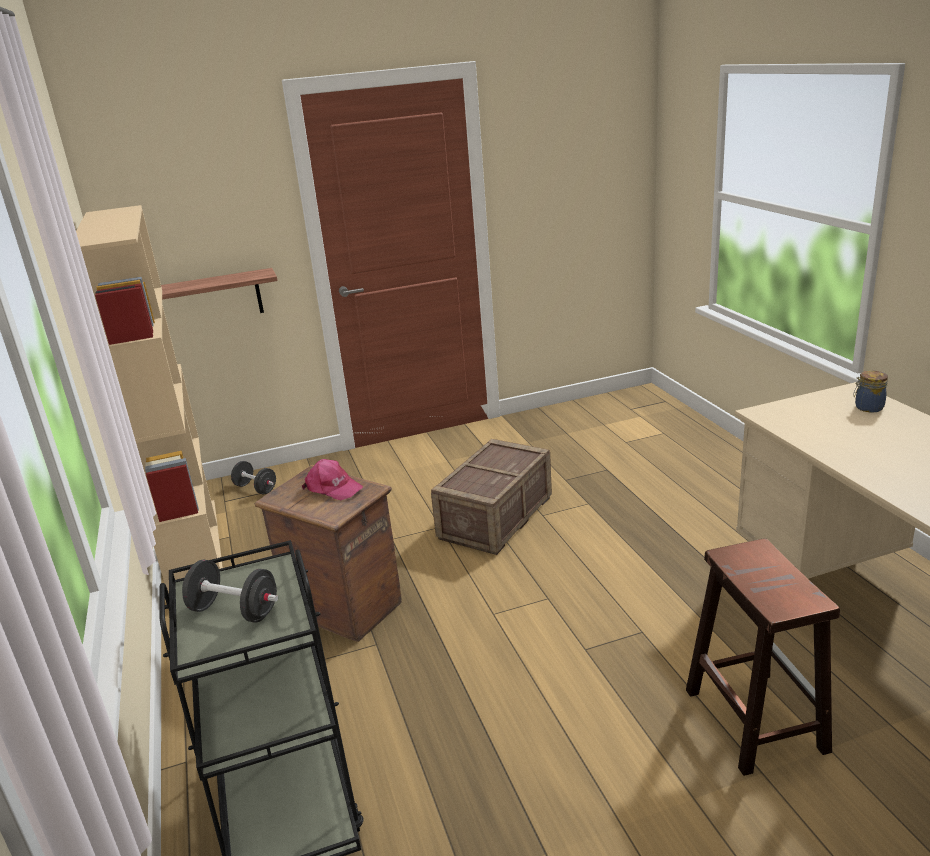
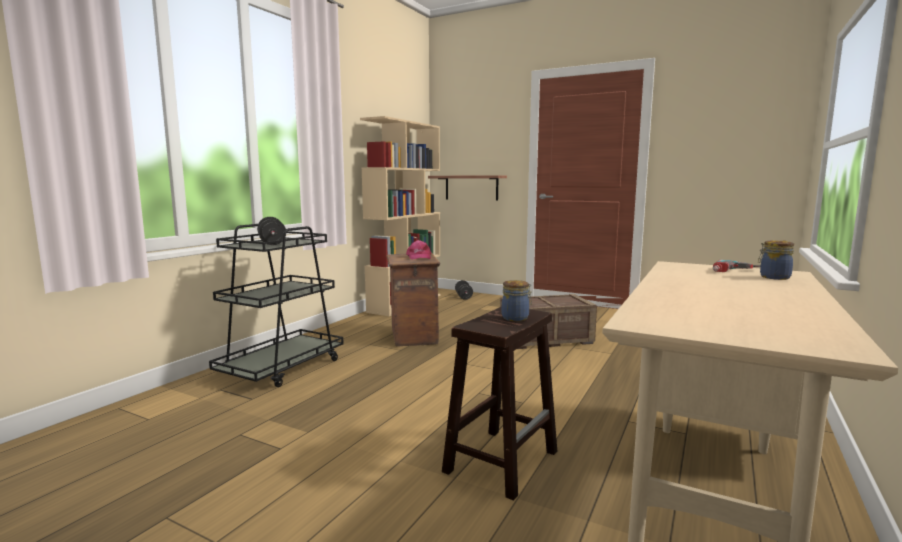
camera: 45 degrees right, 15 degrees down
(768, 567) = (516, 318): none -> jar
(830, 407) = (739, 272): none -> power drill

